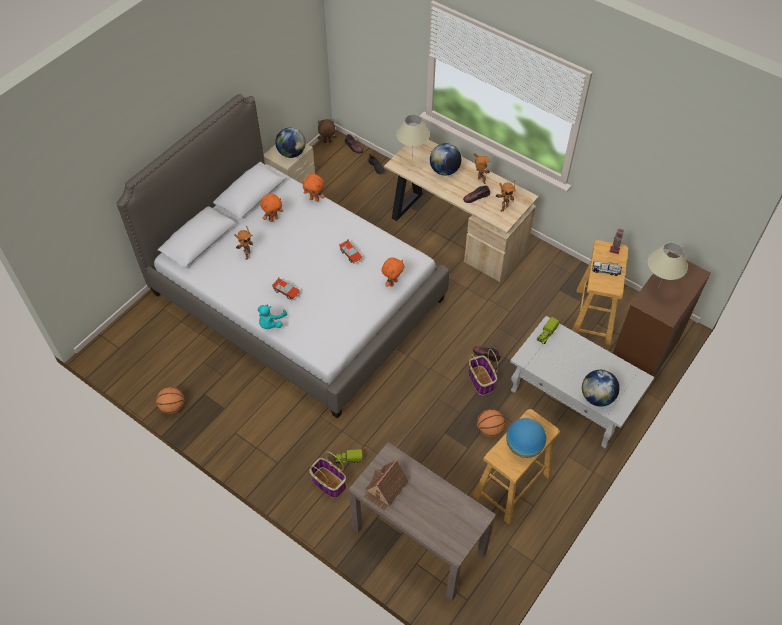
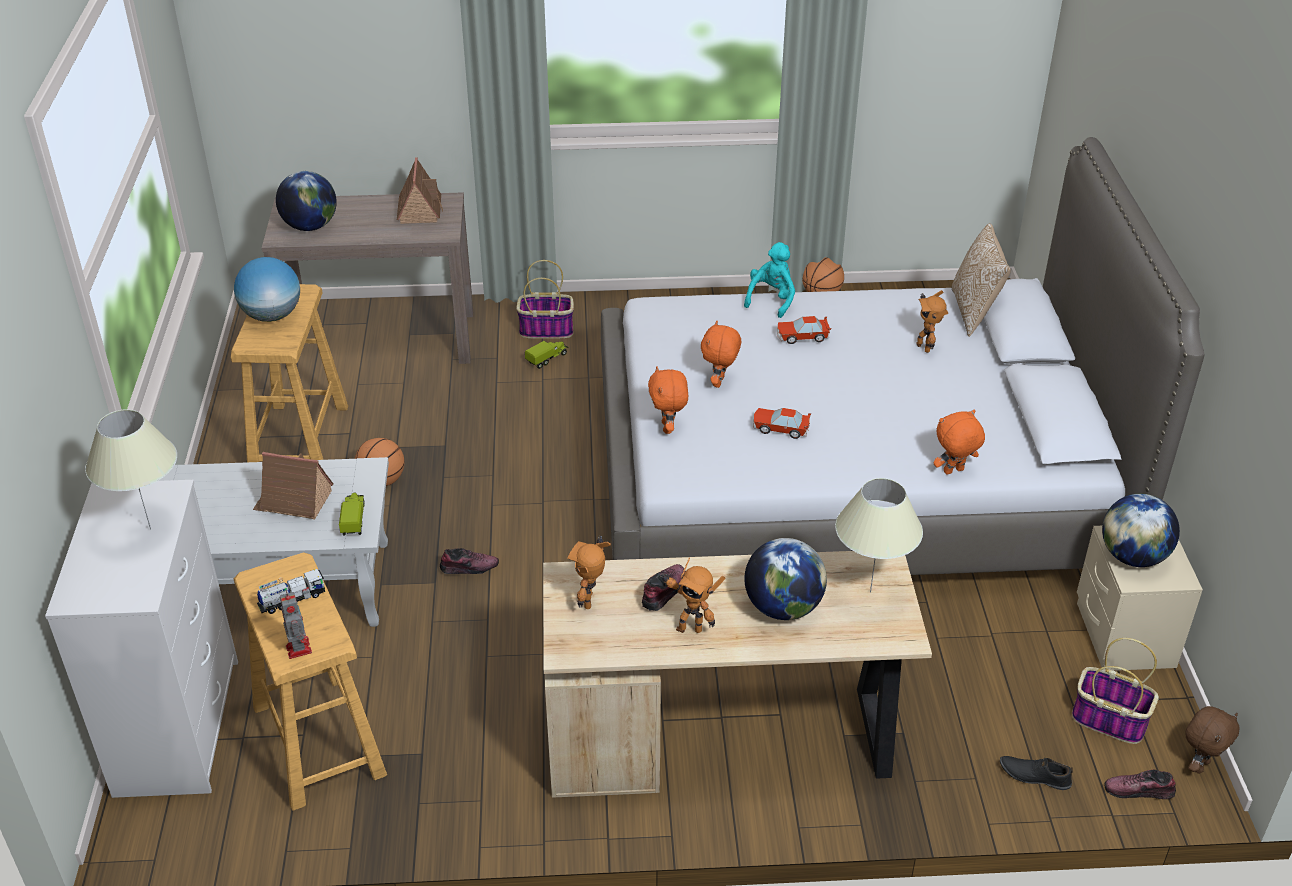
camera: 140 degrees right, 15 degrees down
(201, 259) = (974, 312): none -> pillow
(271, 323) = (771, 299): turquoise plush toy -> turquoise plush toy turned 45 degrees clockwise
(273, 219) = (966, 409): orange plush toy -> orange plush toy (720, 382)
(481, 381) = (446, 530): basket -> basket (1107, 720)
(565, 361) = (294, 500): none -> toy house
(597, 397) = (208, 481): globe -> globe (310, 226)
(642, 356) = (177, 725): brown dresser -> white dresser

